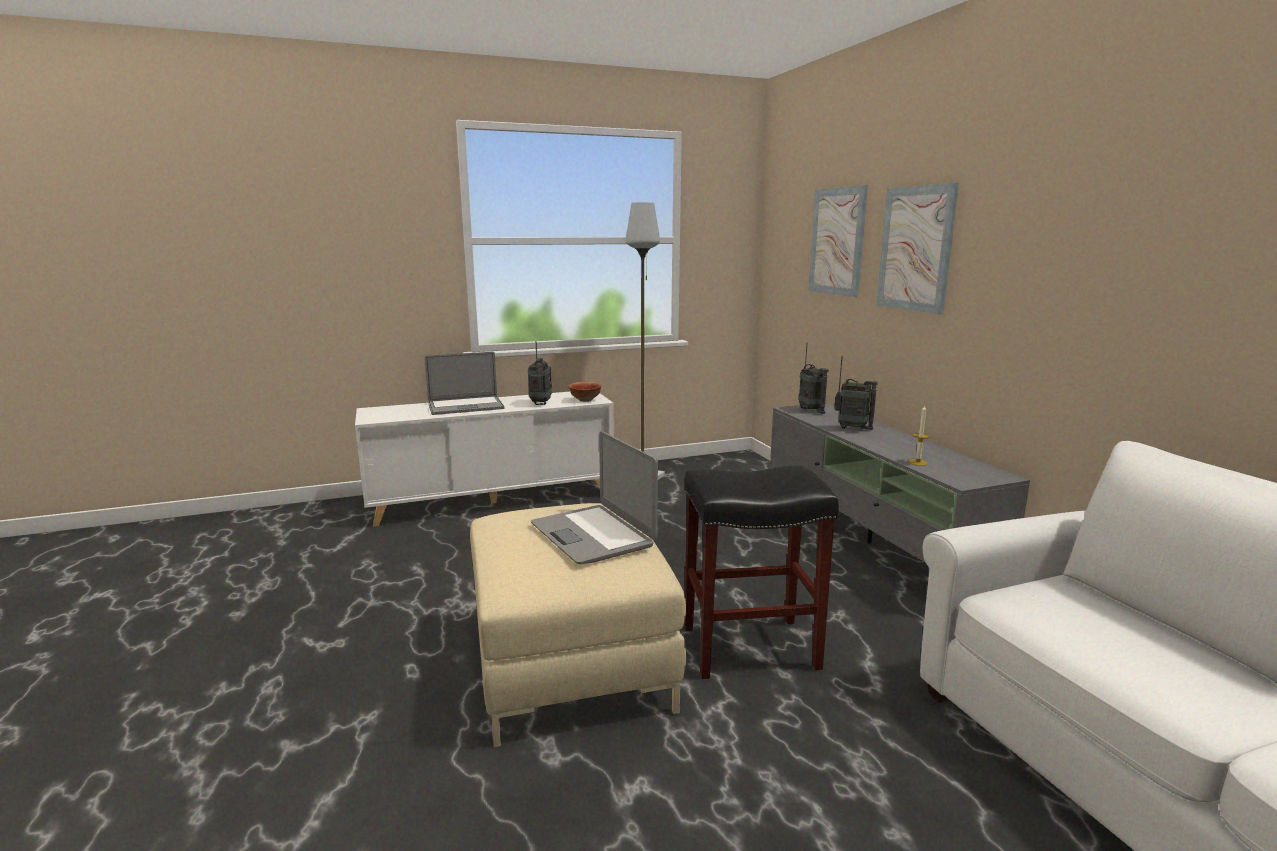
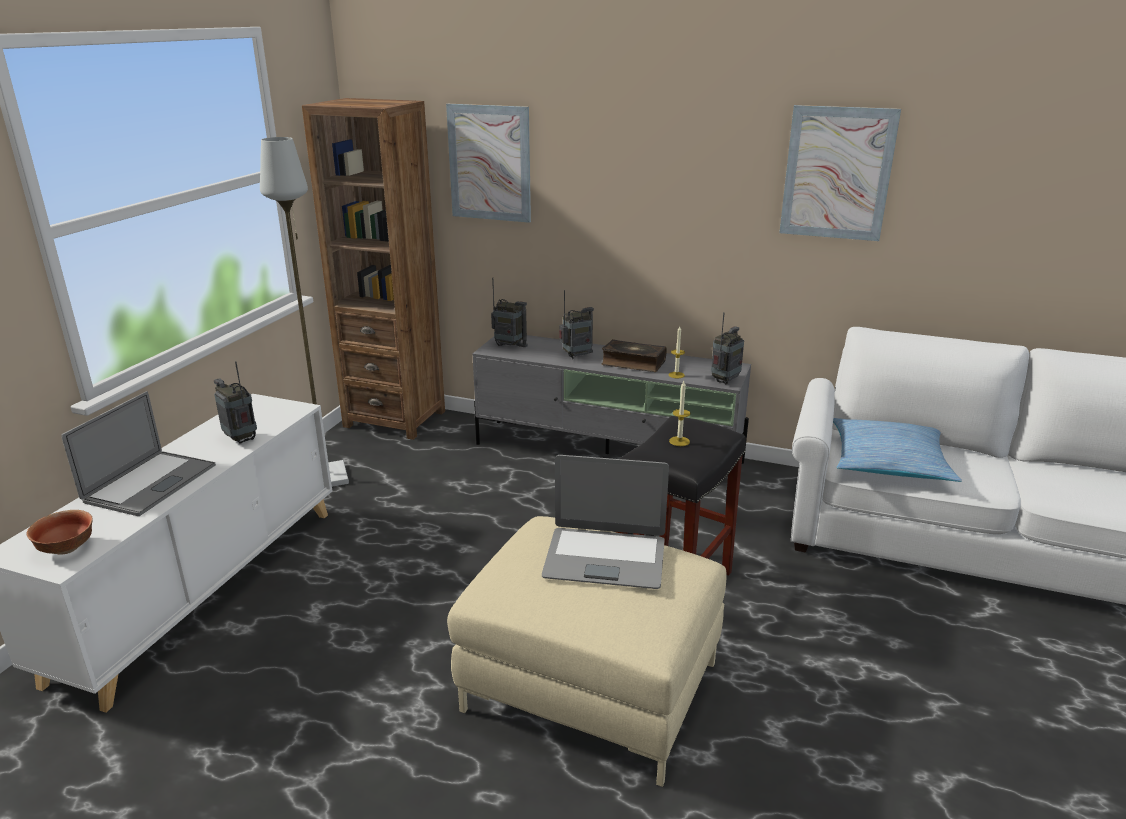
camera: 50 degrees left, 10 degrees up
(586, 400) = (283, 413): bowl -> bowl (68, 548)
(742, 464) = (395, 419): none -> brown bookcase
(758, 477) = (679, 441): none -> candle
(894, 445) = (633, 363): none -> book
(915, 249) = (604, 176): picture -> picture (837, 173)
(962, 480) = (725, 380): none -> radio
(1071, 623) = (888, 462): none -> pillow

